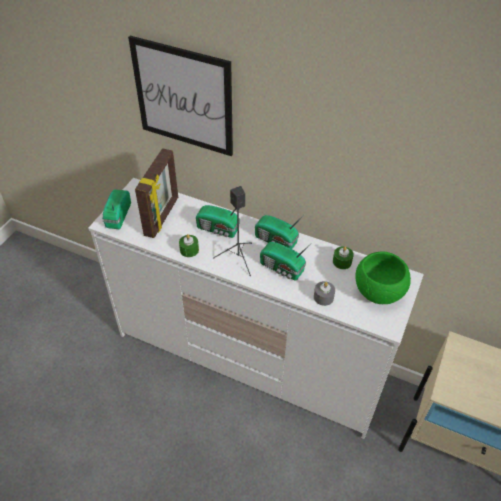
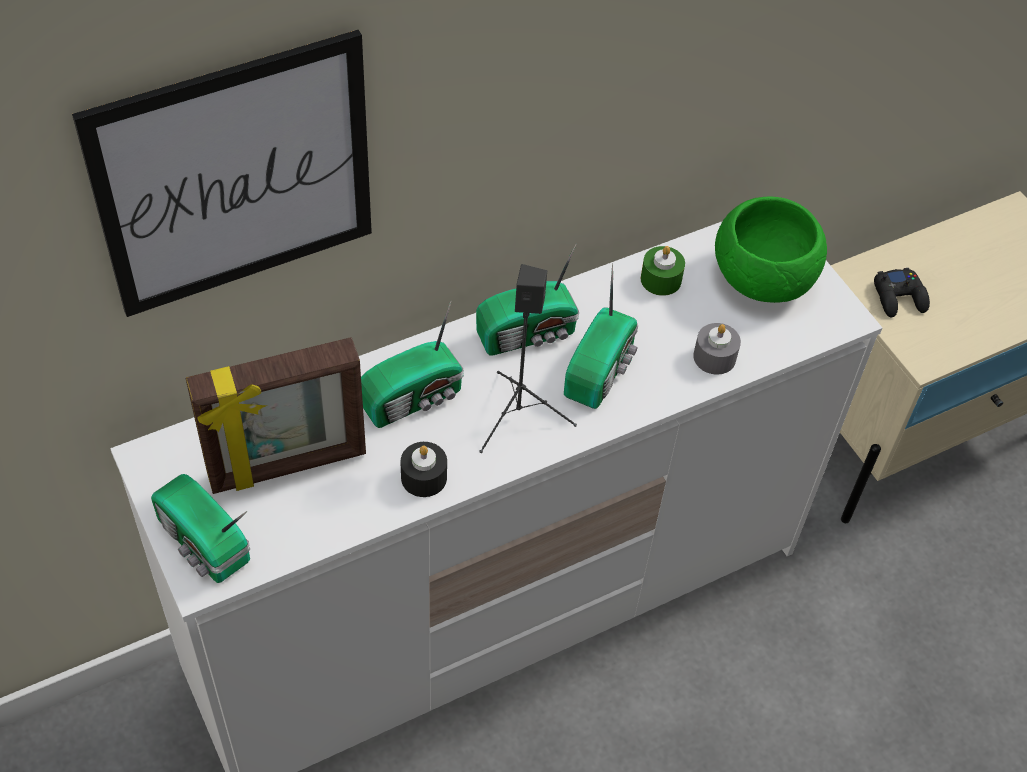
camera: 55 degrees left, 5 degrees up
(162, 217) = (288, 466): picture frame -> picture frame turned 105 degrees clockwise
(189, 250) = (424, 477): green candle -> black candle
(282, 269) = (602, 369): radio -> radio turned 45 degrees counterclockwise
(466, 365) = (899, 297): none -> black game controller

